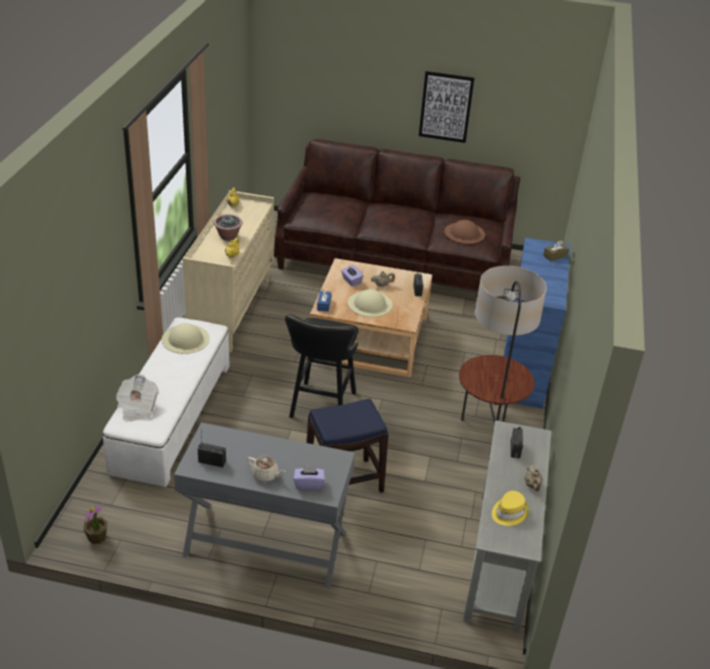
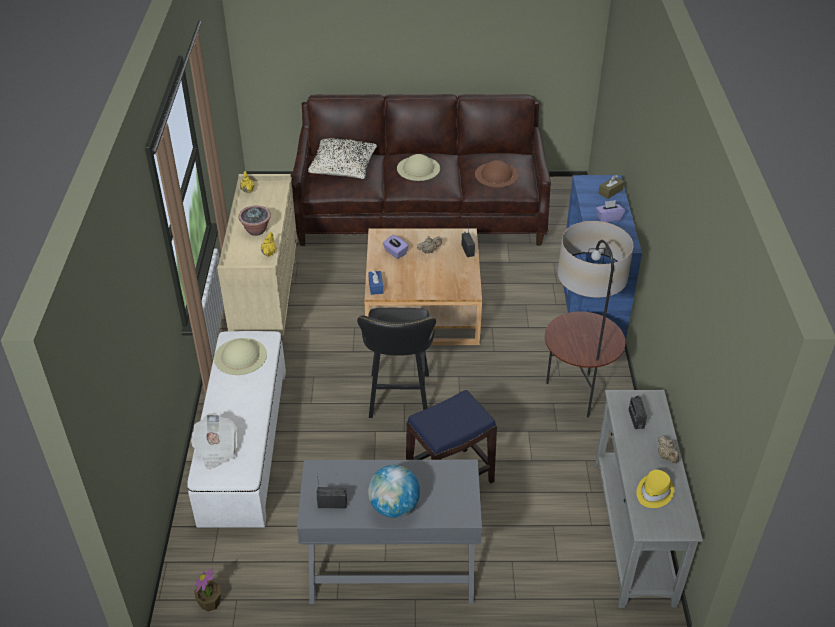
camera: 10 degrees left, 5 degrees up
(265, 475) = (394, 507): beige teapot -> globe
(308, 484) = (443, 507): purple tissue box -> purple tissue box (608, 218)
(328, 204) = (342, 166): none -> beige pillow
(370, 304) = (423, 276): beige hat -> beige hat (418, 168)
(446, 107) = (451, 39): picture -> none

